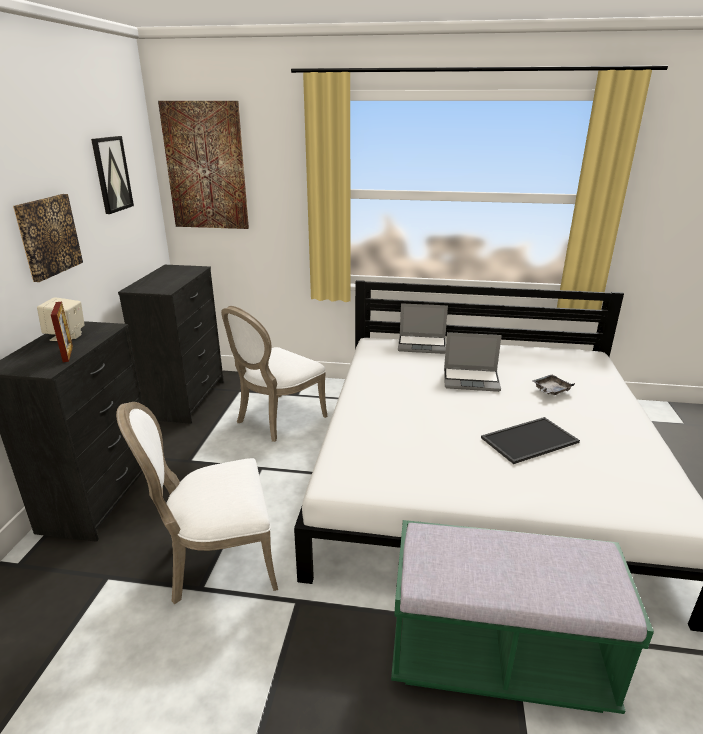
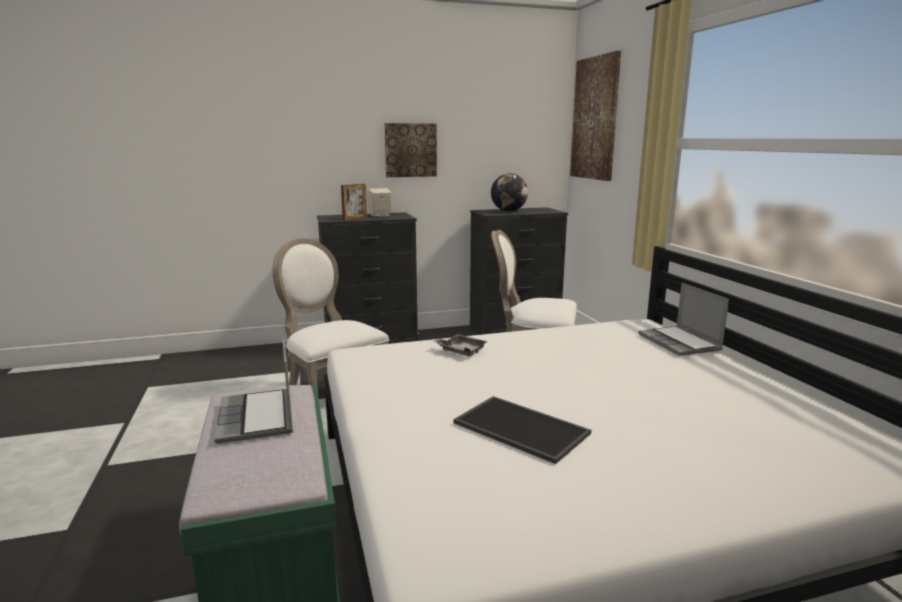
camera: 65 degrees right, 10 degrees down
(111, 174) = (500, 118): picture -> none
(159, 280) = (509, 211): none -> globe
(471, 380) = (629, 378): laptop -> laptop (258, 418)
(550, 390) = (688, 430): grey tray -> grey tray (461, 351)

